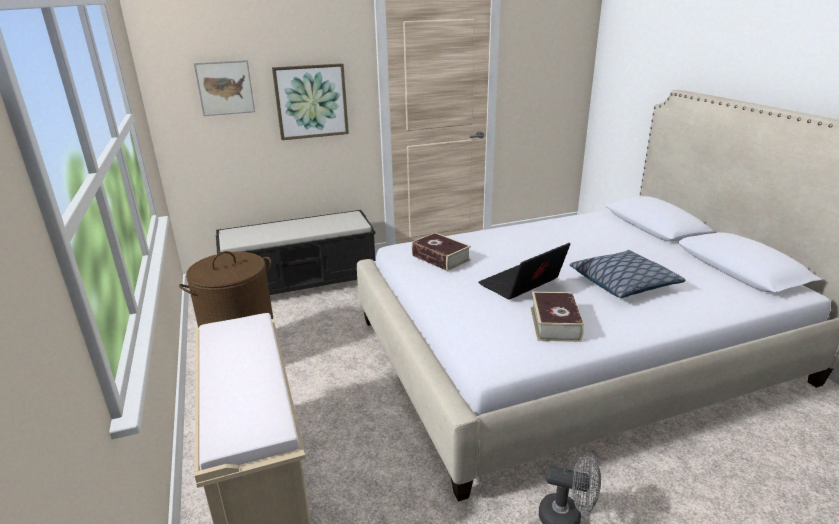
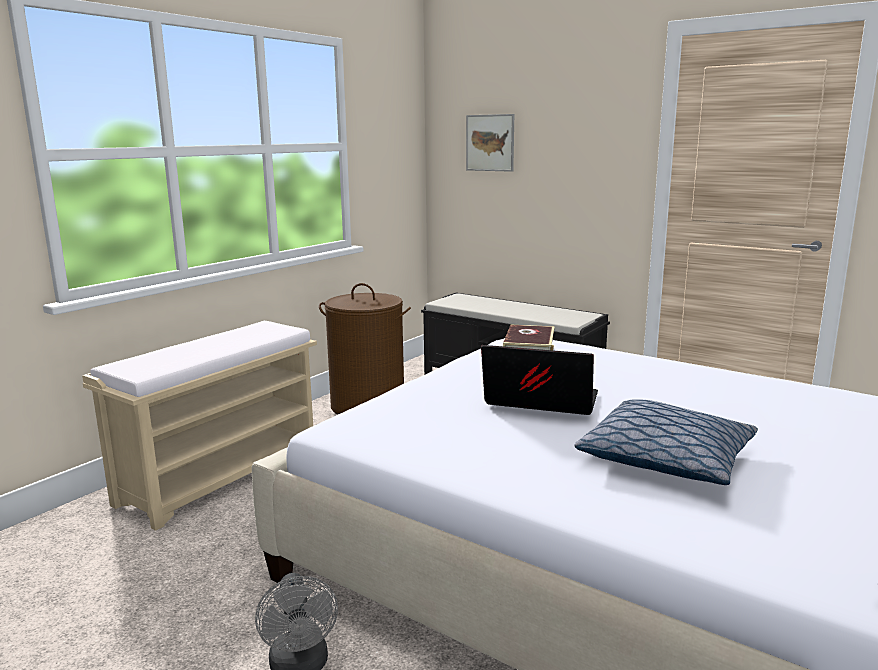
camera: 55 degrees right, 10 degrees down
(311, 101) = (572, 166): picture -> none
(555, 323) = (470, 439): book -> none

